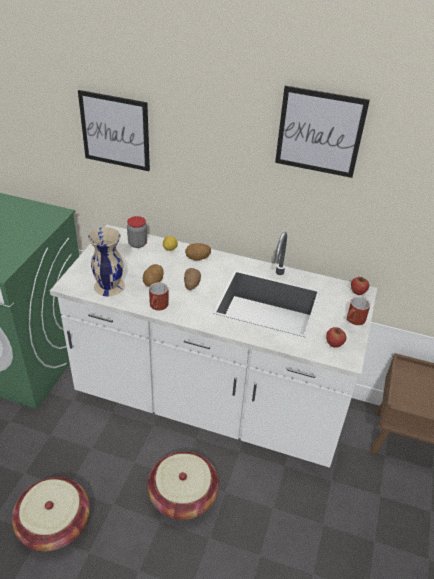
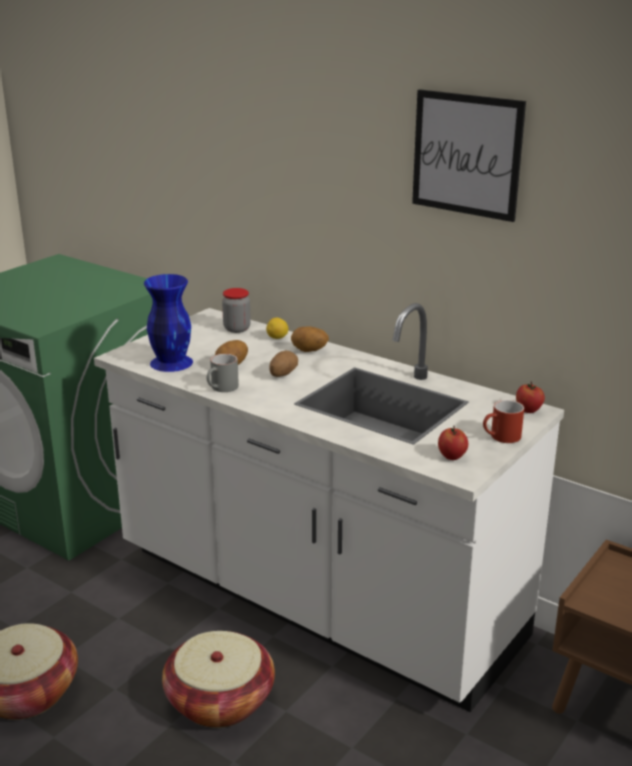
camera: 20 degrees right, 15 degrees down
(108, 286) = (170, 362): beige vase -> blue vase
(115, 131) = (224, 169): picture -> none
(158, 307) = (222, 389): red mug -> grey mug

